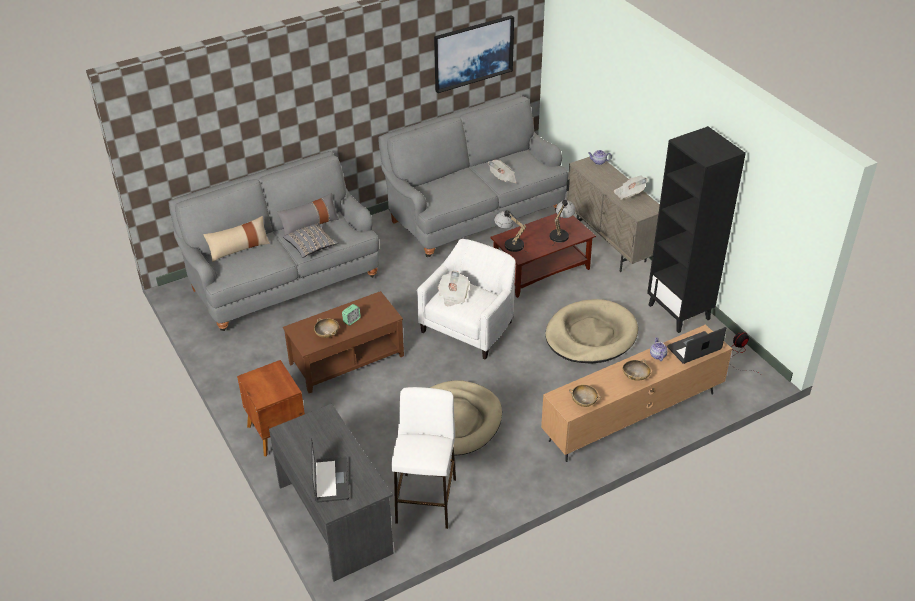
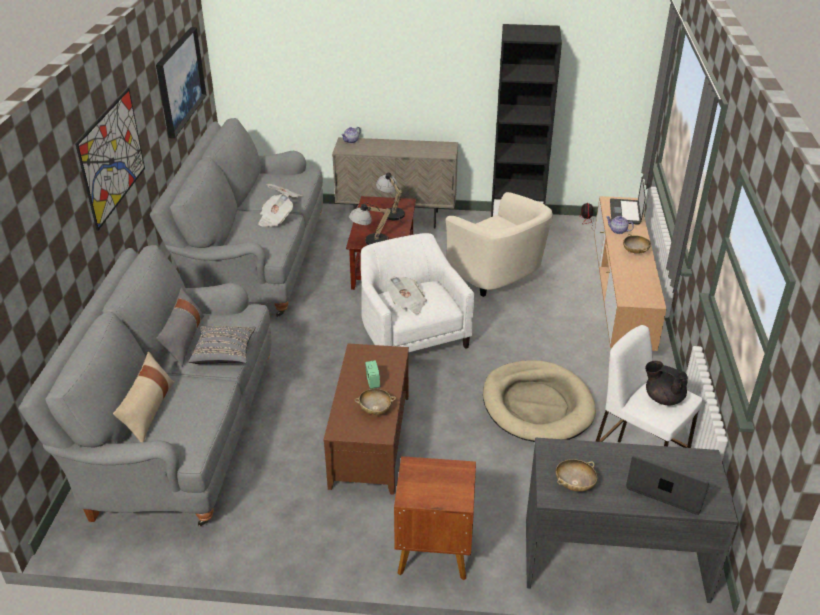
camera: 55 degrees left, 5 degrees down
(340, 88) = (112, 157): none -> picture
(422, 447) = (663, 398): none -> black teapot
(584, 401) = (646, 289): beige bowl -> beige bowl (574, 484)
(591, 335) = (498, 277): beige dog bed -> beige armchair
(629, 194) = (415, 147): newspaper -> newspaper (275, 219)

